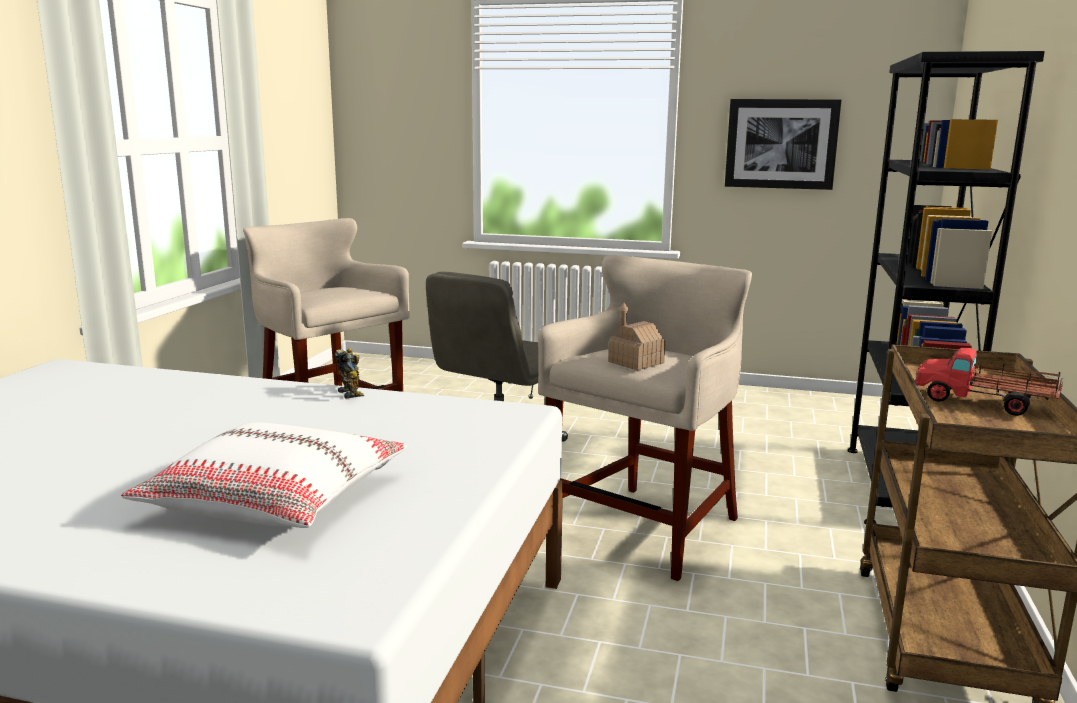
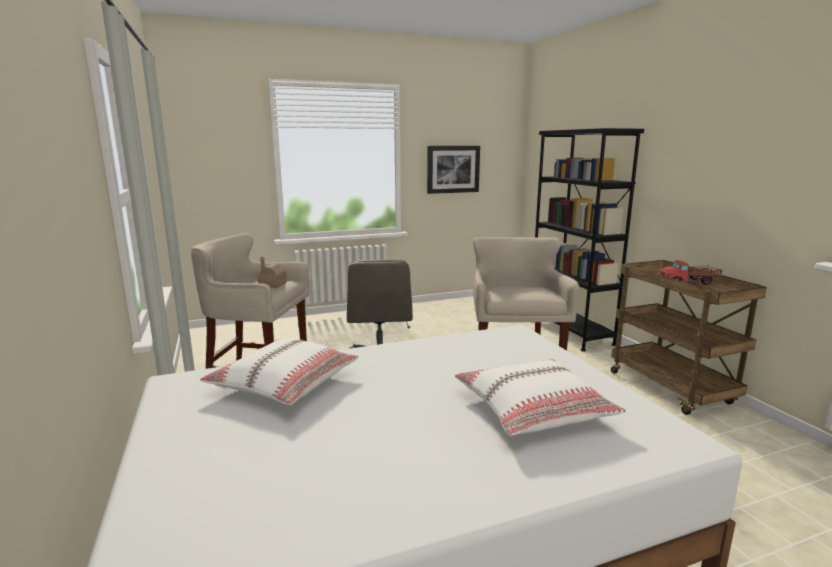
camera: 35 degrees left, 0 degrees up
(128, 394) = (284, 383): none -> white pillow
(353, 393) = (417, 343): toy robot -> none
(635, 362) = (528, 293): toy house -> toy house (272, 285)

